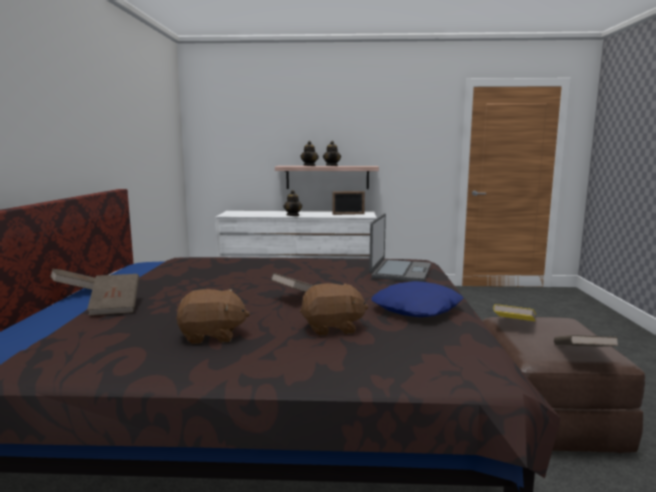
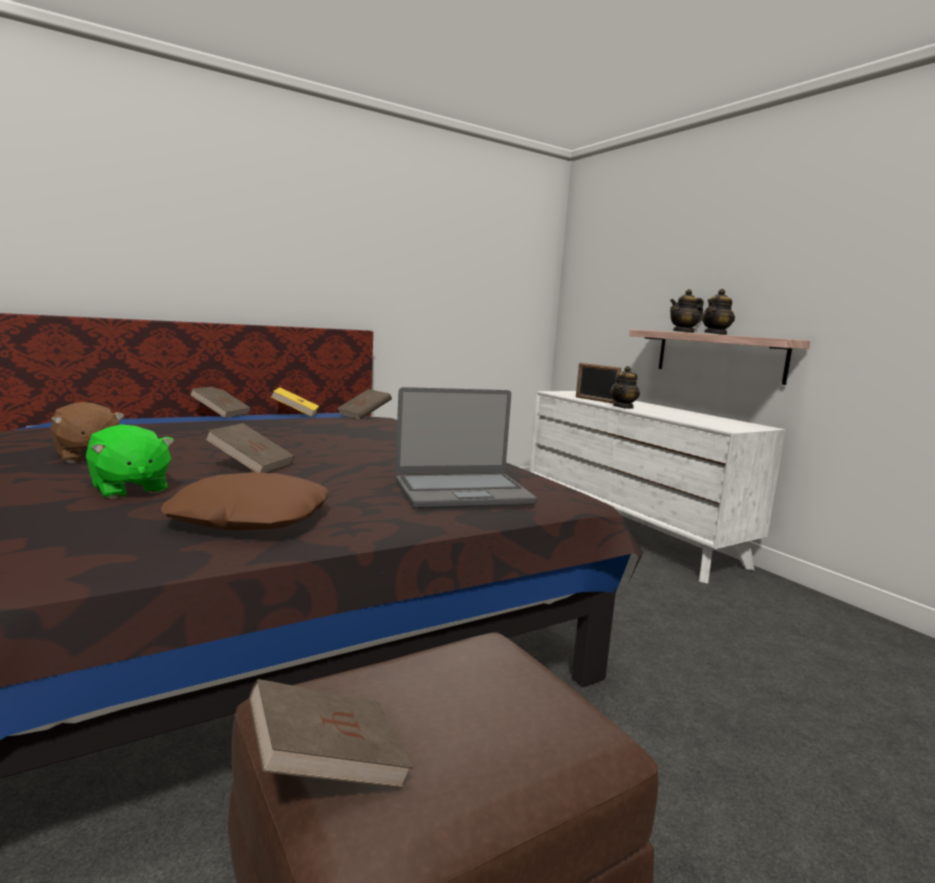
camera: 55 degrees right, 0 degrees up
(116, 307) = (171, 425): brown book -> brown book (364, 415)
(332, 328) = (129, 489): brown plush toy -> green plush toy
(348, 214) = (712, 422): picture frame -> picture frame (595, 400)
(417, 309) = (249, 518): blue pillow -> brown pillow
(514, 324) = (460, 658): yellow book -> yellow book (295, 413)

